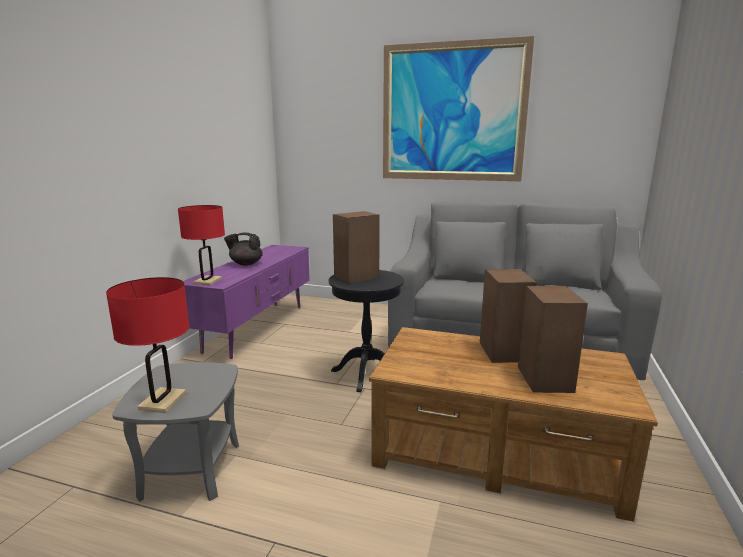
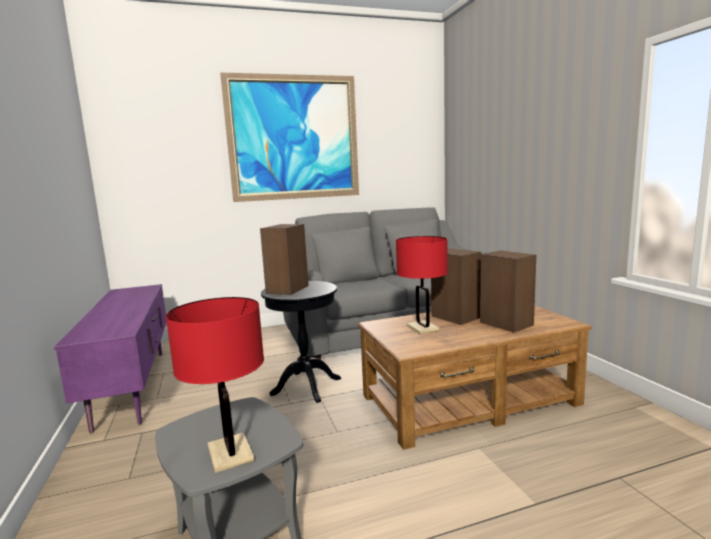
camera: 35 degrees left, 5 degrees down
(208, 281) = (98, 334): red table lamp -> red table lamp (423, 328)
(245, 264) = (115, 310): black teapot -> none

